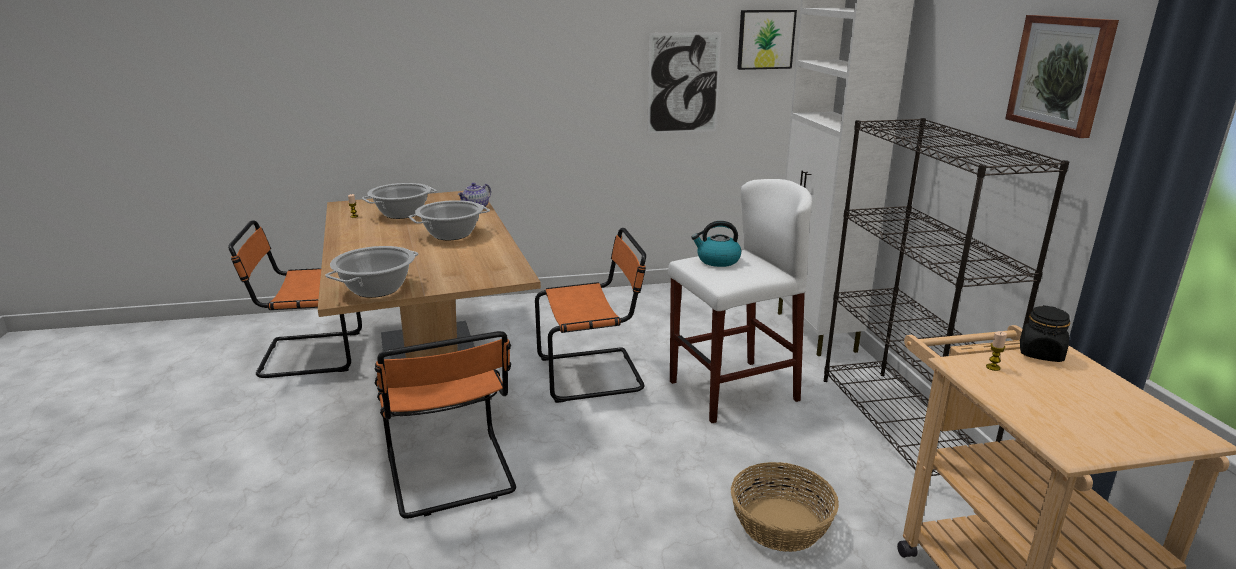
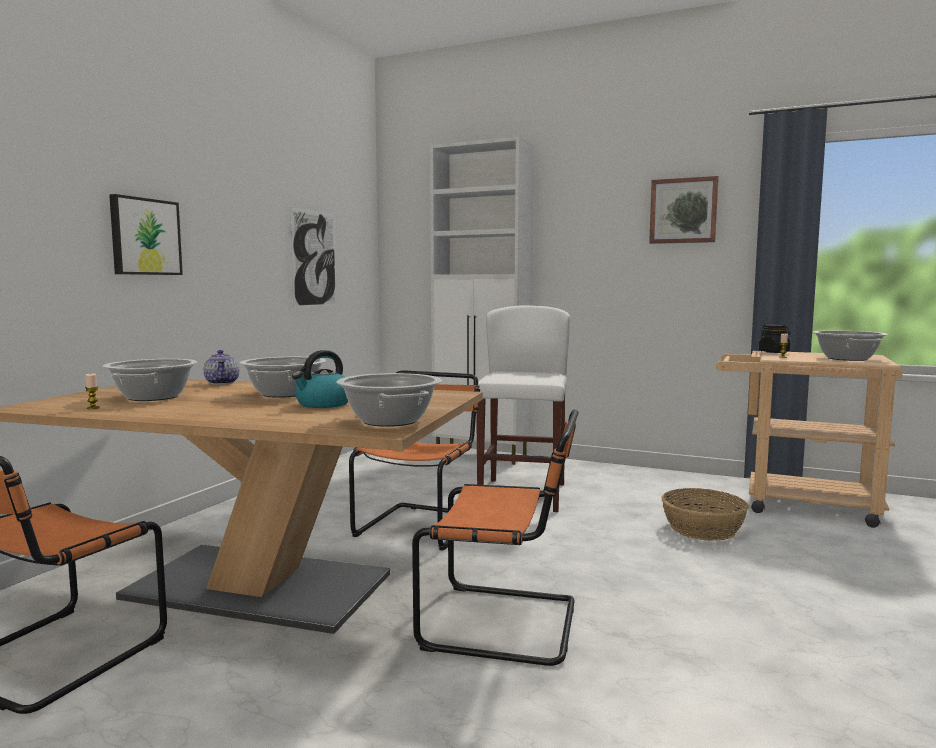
camera: 55 degrees left, 15 degrees down
(717, 260) = (508, 374): kettle -> kettle (323, 404)
(765, 39) = (358, 225): picture -> picture (145, 237)
(900, 424) = (624, 473): black bookcase -> none
(1078, 416) = (847, 358): none -> cooking pot

